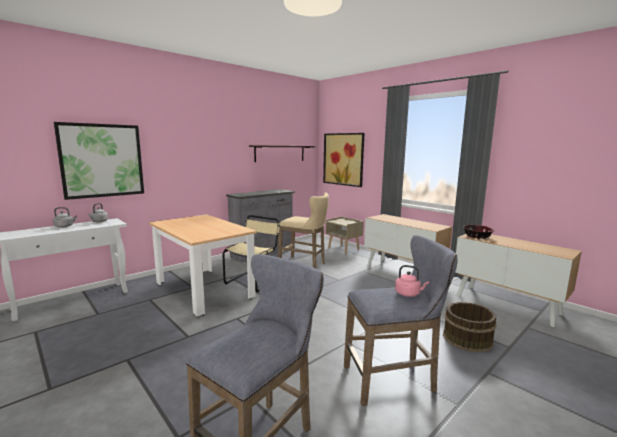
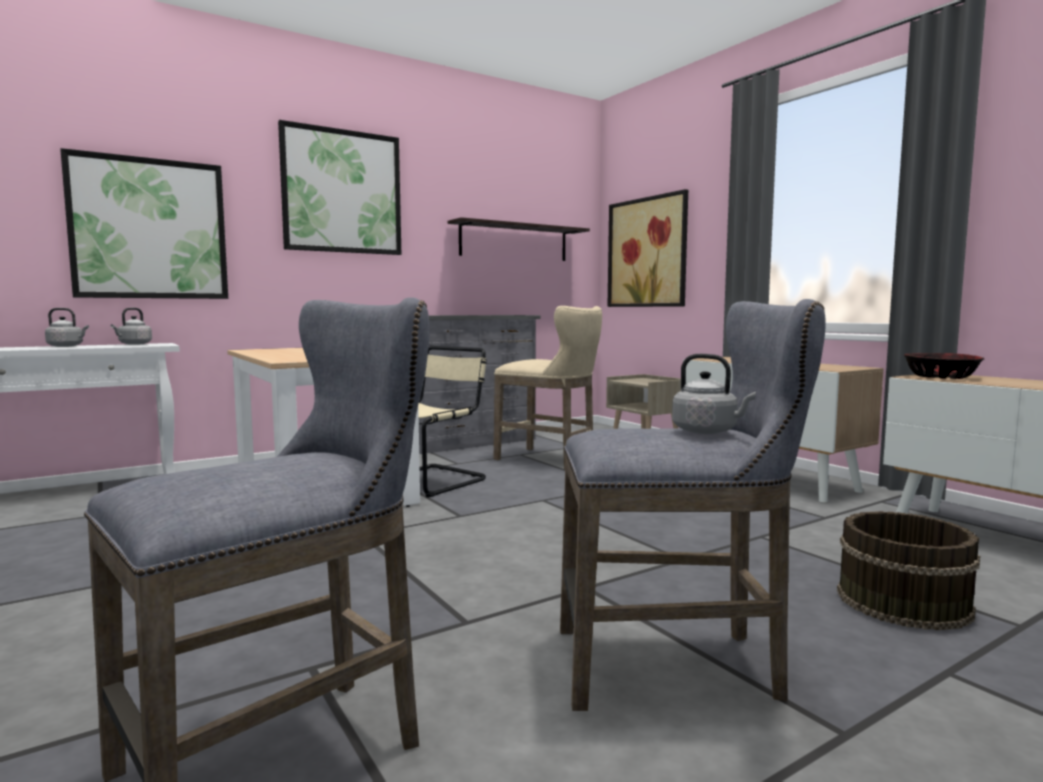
camera: 10 degrees right, 5 degrees down
(198, 134) = (342, 192): none -> picture
(408, 294) = (707, 431): pink kettle -> grey kettle

